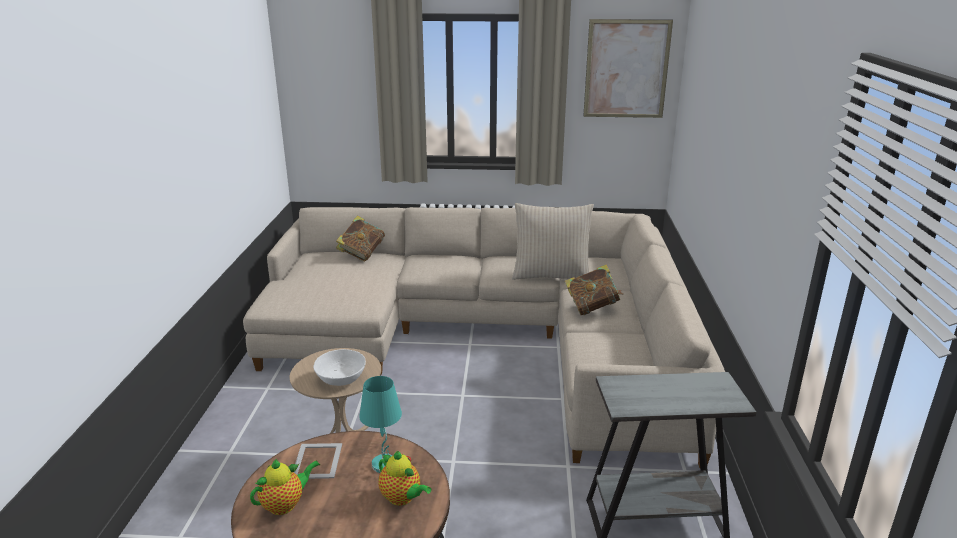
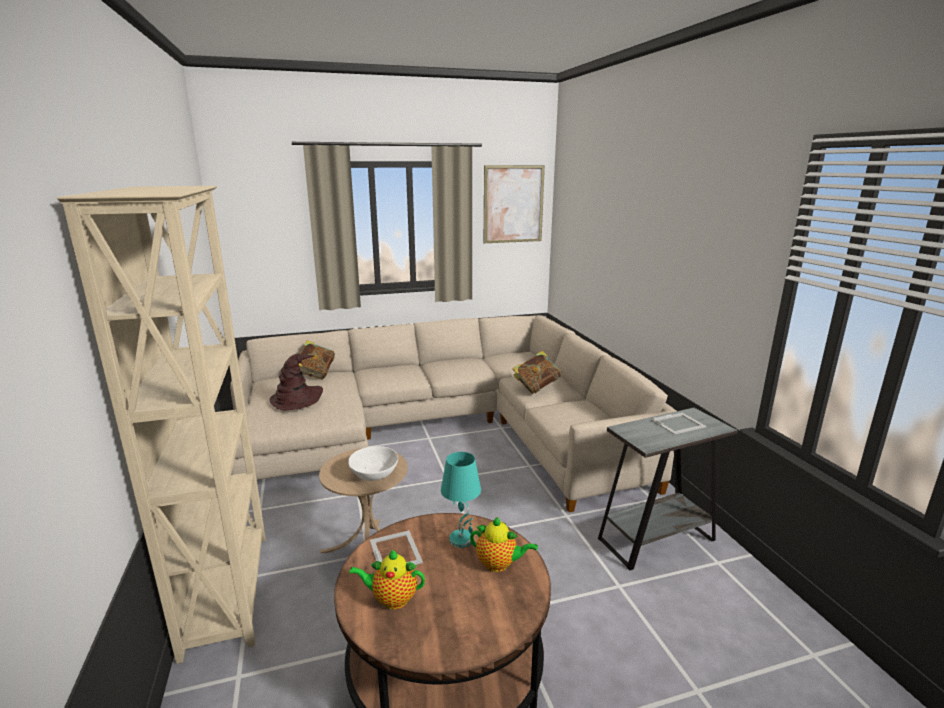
camera: 20 degrees left, 5 degrees down
(206, 460) = (229, 590): none -> beige bookcase
(285, 504) = (392, 599): teapot -> teapot turned 120 degrees counterclockwise
(327, 280) = (296, 399): none -> brown hat
(551, 275) = (486, 369): beige pillow -> none
(687, 389) = (679, 423): none -> picture frame

